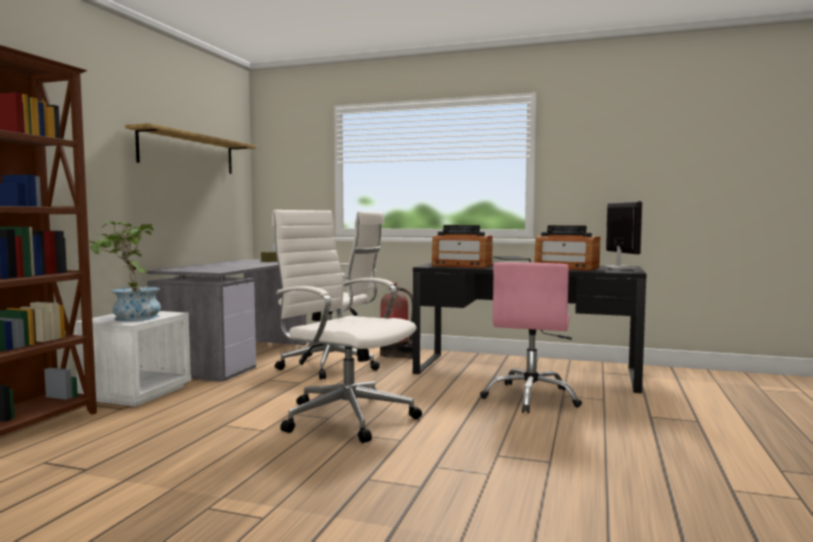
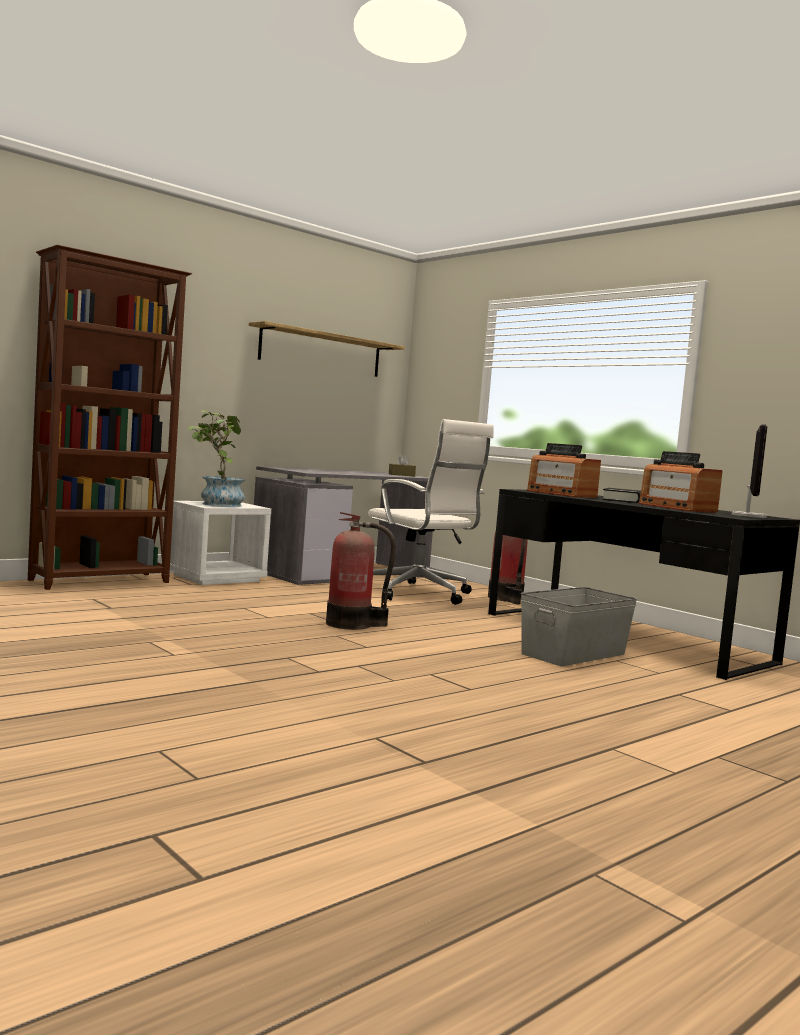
camera: 30 degrees right, 0 degrees up
(345, 416) = (352, 624): white office chair -> fire extinguisher
(531, 398) = (573, 654): pink office chair -> grey storage box

